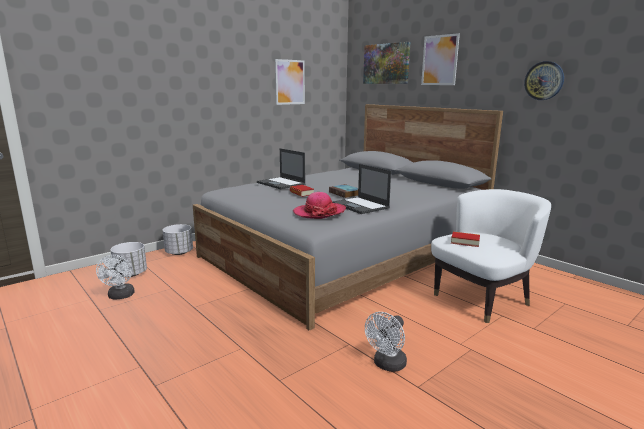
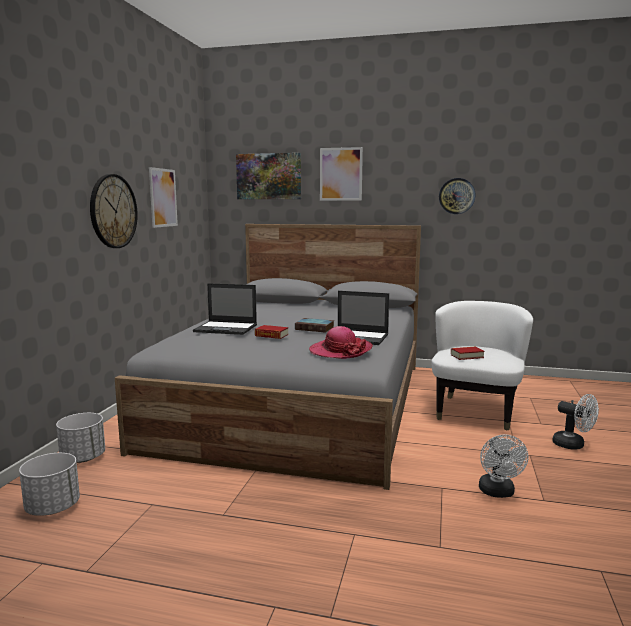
camera: 35 degrees left, 5 degrees down
(120, 296) = (90, 541): white fan -> white fan (573, 445)
(234, 92) = (113, 211): none -> wall clock

